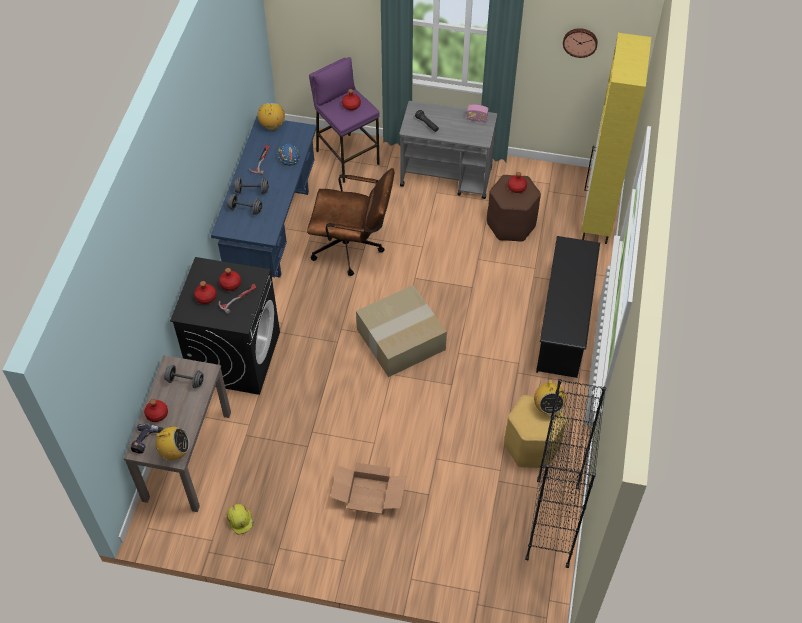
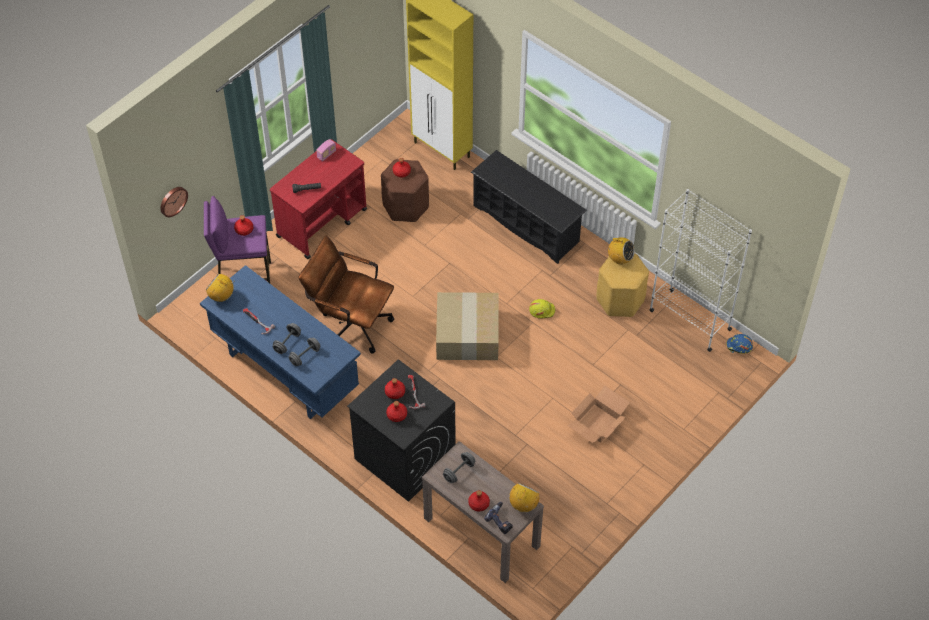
camera: 60 degrees left, 0 degrees up
(240, 520) = (566, 519): yellow hard hat -> yellow hard hat (542, 310)
(288, 156) = (267, 300): blue hard hat -> blue hard hat (739, 346)
(353, 248) = (350, 323): brown office chair -> brown office chair turned 105 degrees counterclockwise
(447, 177) = (322, 222): grey cart -> red cart
(553, 521) = (689, 319): black bookcase -> white bookcase
(580, 41) = (359, 33): wall clock -> wall clock (172, 201)

